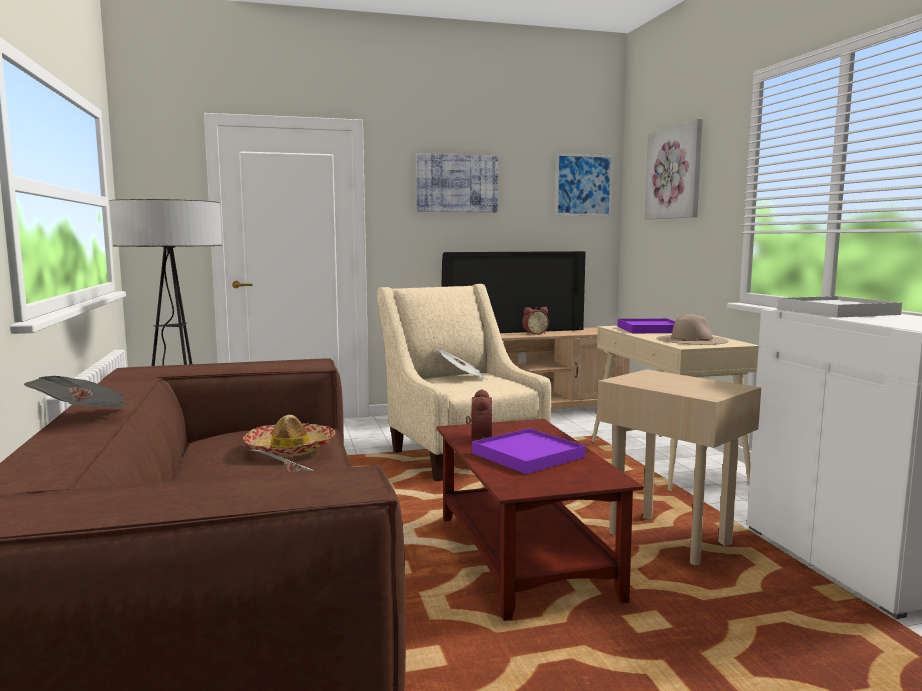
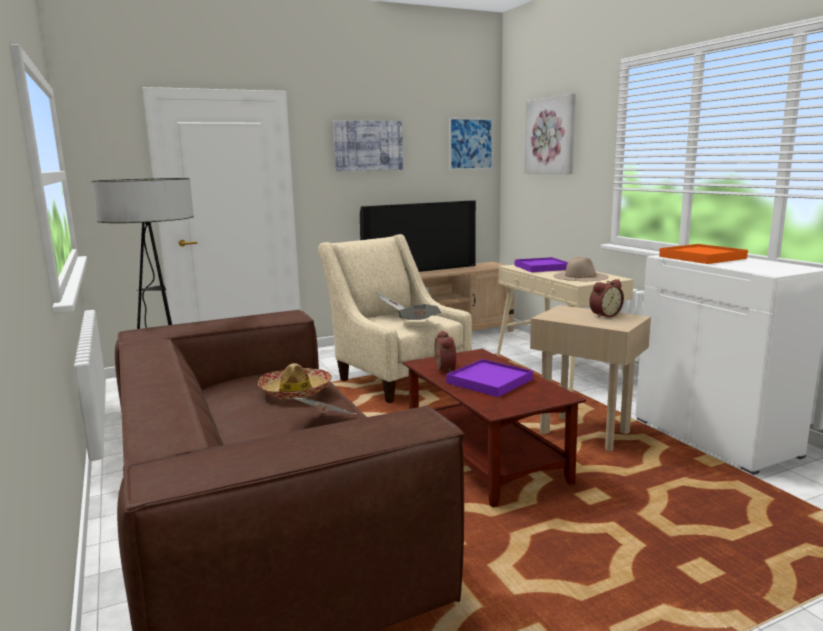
camera: 10 degrees left, 5 degrees up
(84, 418) = (148, 383): newspaper -> newspaper (419, 325)
(534, 333) = (438, 271): alarm clock -> alarm clock (604, 315)
(837, 312) = (702, 257): white tray -> orange tray

